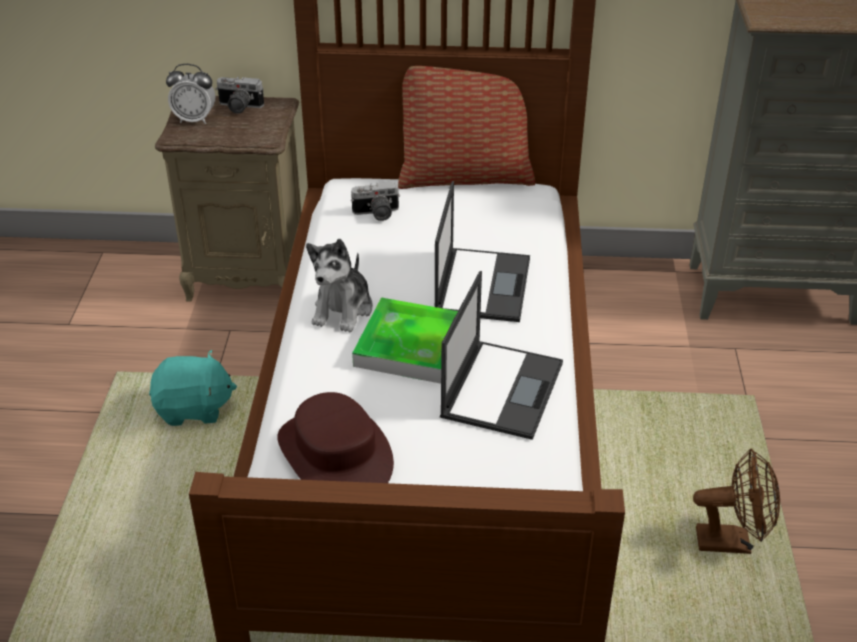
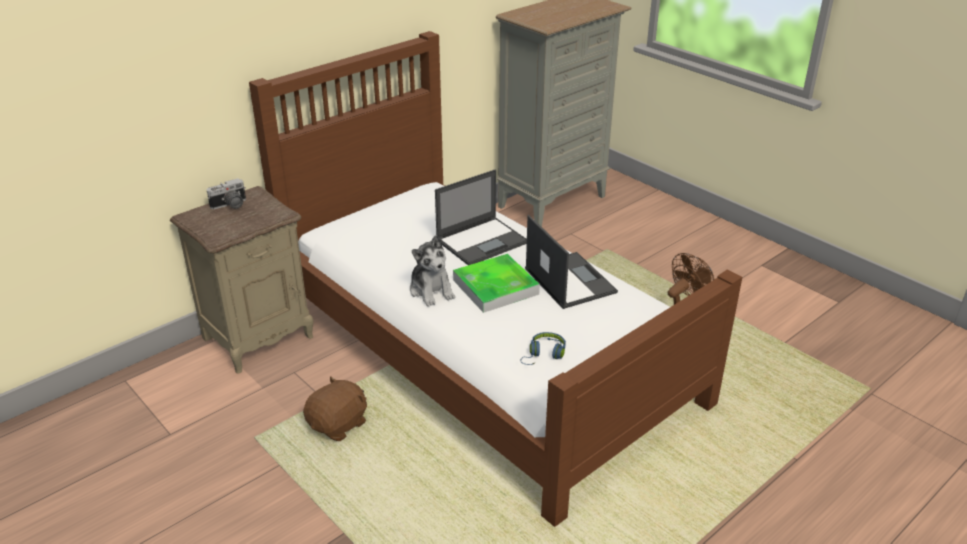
camera: 45 degrees left, 5 degrees down
(194, 119) = (212, 224): alarm clock -> none
(194, 409) = (339, 425): turquoise plush toy -> brown plush toy
(336, 454) = (544, 354): brown hat -> blue headphones
(376, 214) = (368, 237): camera -> none
(465, 175) = (381, 196): pillow -> none
(482, 284) = (482, 241): laptop -> laptop turned 90 degrees clockwise

